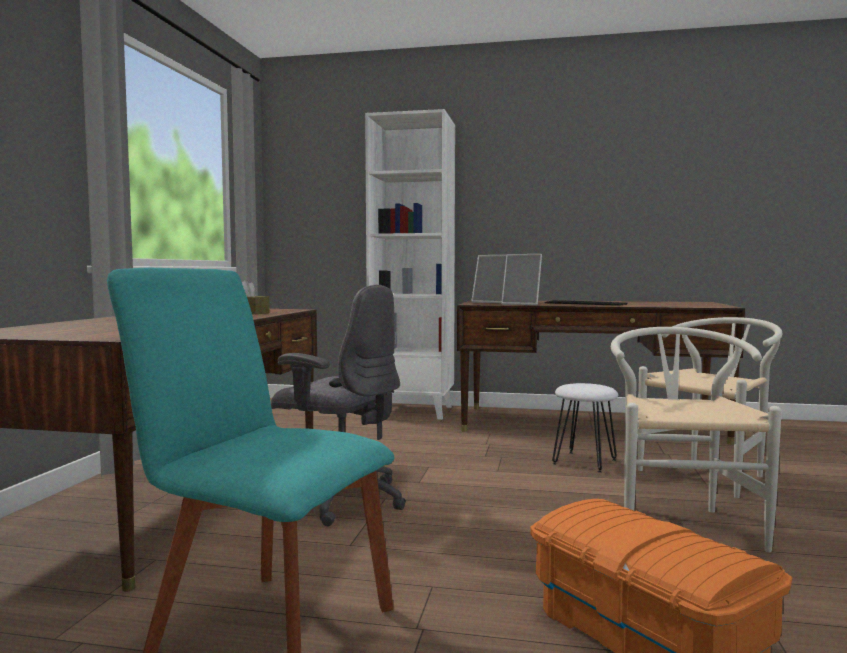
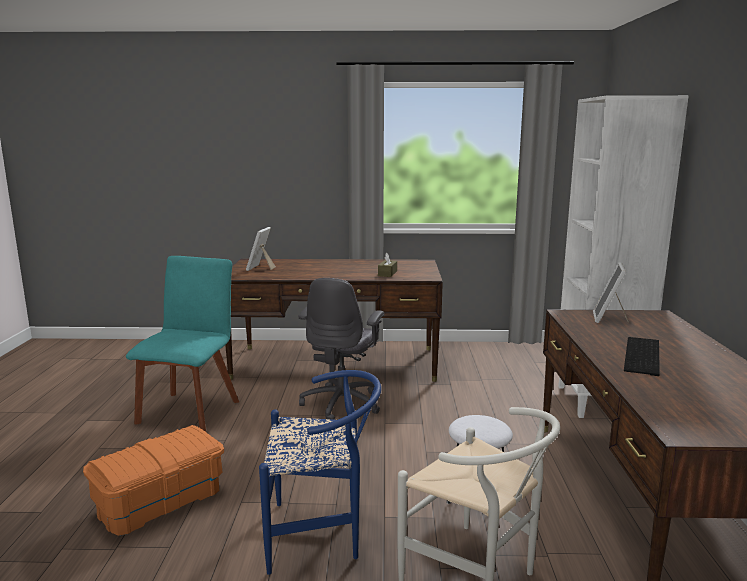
camera: 80 degrees right, 10 degrees up
(522, 304) = (585, 329): picture frame -> picture frame (261, 268)
(679, 523) = (322, 534): white chair -> blue chair

